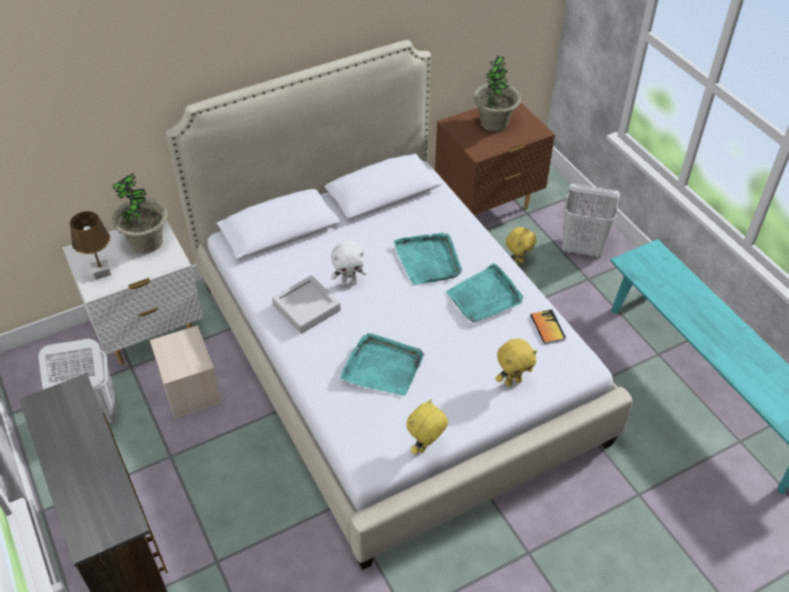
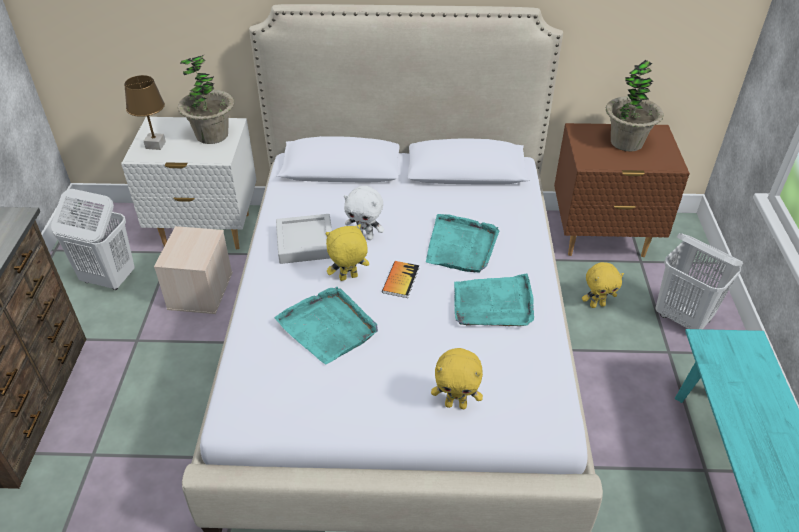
camera: 30 degrees right, 5 degrees down
(426, 447) = (305, 429): yellow plush toy -> yellow plush toy (348, 278)
(547, 327) = (541, 365): book -> book (400, 280)

